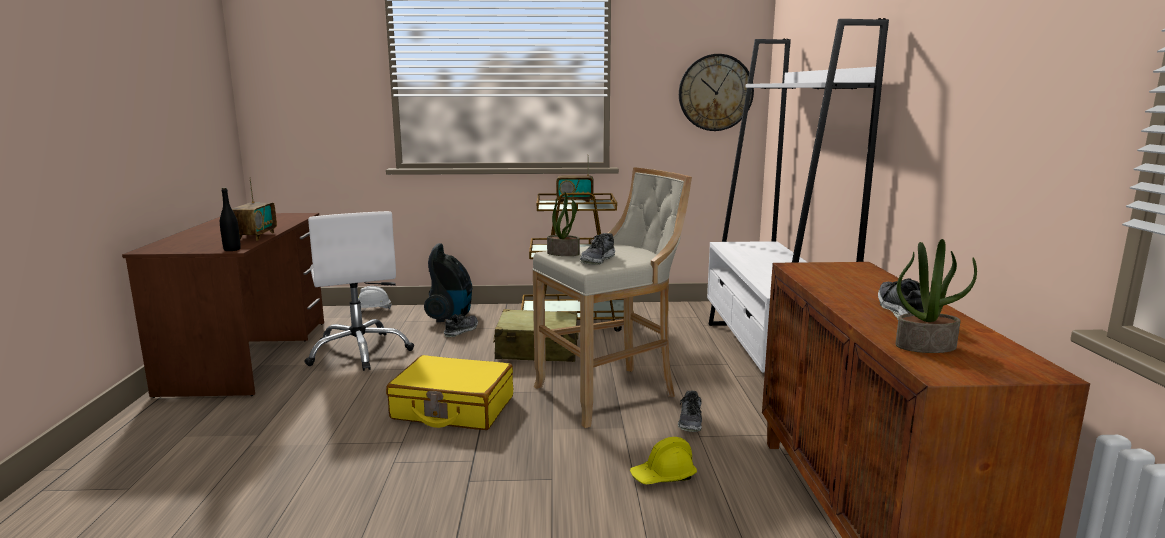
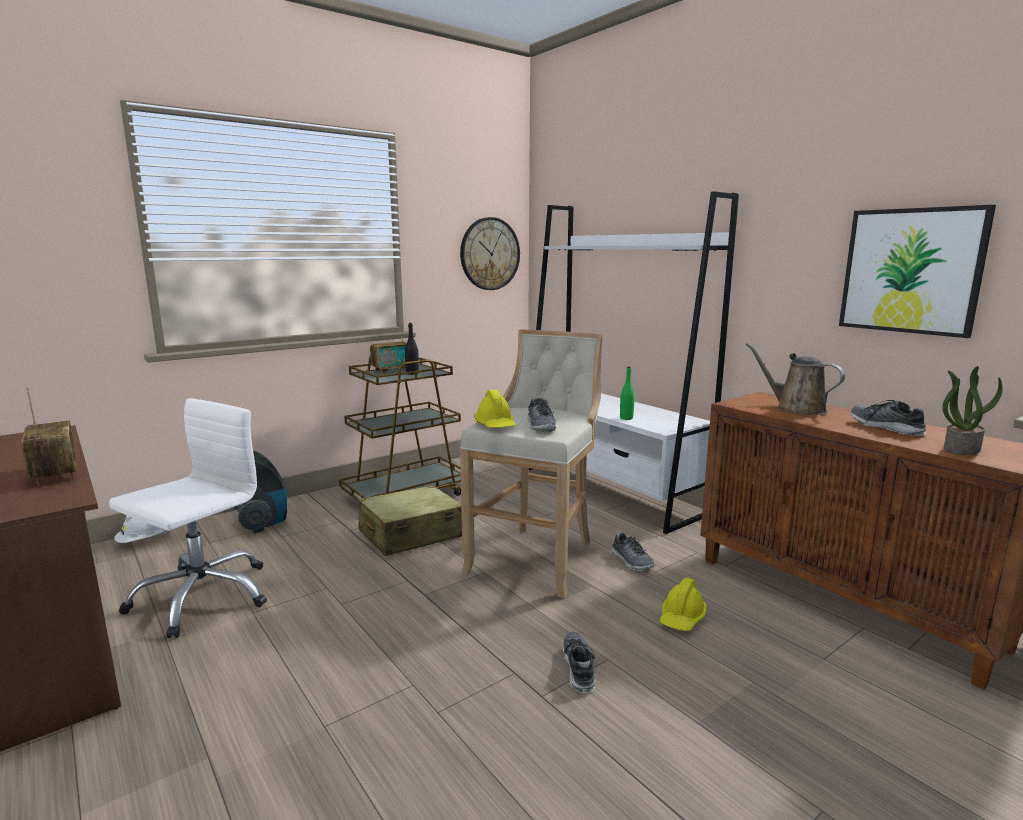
camera: 35 degrees left, 0 degrees up
(232, 249) = (64, 501): black bottle -> black bottle (412, 373)
(360, 352) = (202, 596): white office chair -> white office chair turned 90 degrees counterclockwise
(453, 408) = (413, 625): yellow suitcase -> none
(461, 331) = (298, 536): shoe -> shoe (578, 668)
(564, 253) = (495, 425): potted plant -> yellow hard hat
(762, 277) = (626, 418): none -> green bottle
(854, 281) = (796, 408): none -> brown watering can
(1014, 116) = (911, 271): none -> picture

